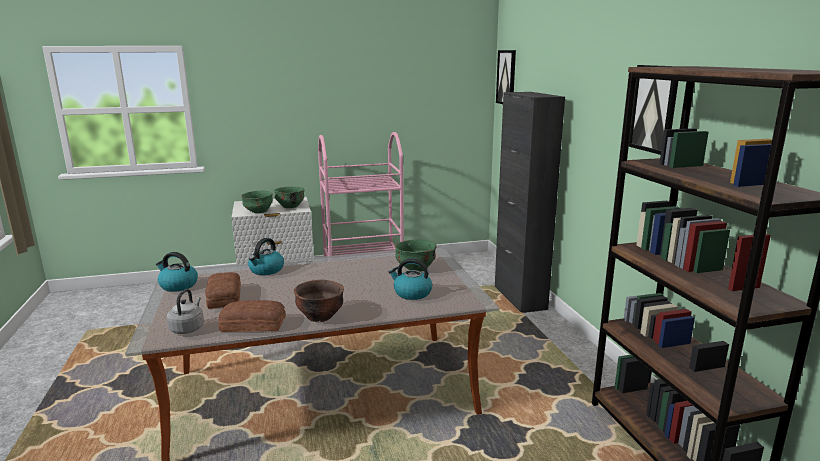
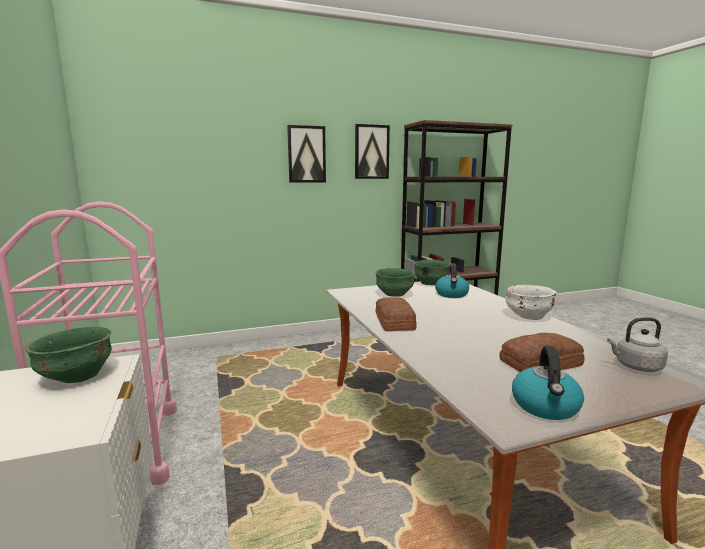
camera: 95 degrees left, 5 degrees down
(252, 324) = (579, 338): bread -> bread (393, 322)
(259, 212) = (90, 407): green bowl -> green bowl (431, 283)
(266, 270) = (438, 353): kettle -> none
(319, 316) = (528, 317): brown bowl -> white bowl
(506, 77) = (117, 134): picture -> picture (306, 154)
(520, 297) = (252, 347): black cabinet -> none

